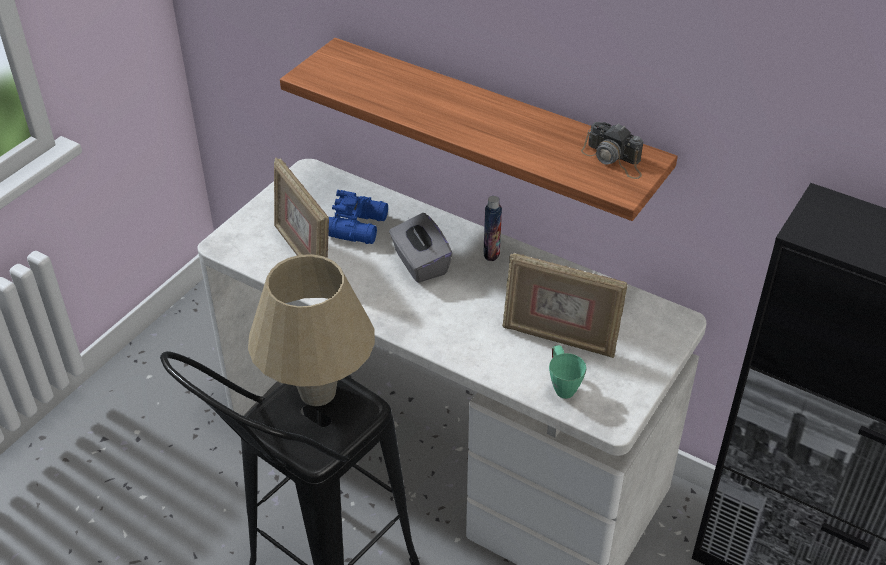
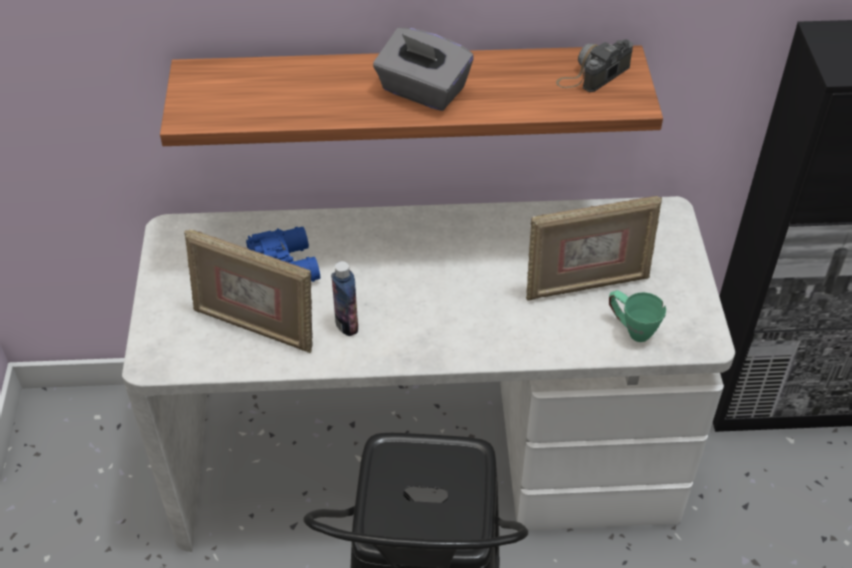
camera: 35 degrees left, 5 degrees up
(318, 392) = (406, 468): beige table lamp -> none
(420, 263) = (386, 275): grey tissue box -> grey tissue box (422, 91)
(491, 252) = (444, 229): bottle -> bottle (346, 324)
(614, 159) = (593, 74): camera -> camera turned 135 degrees clockwise

